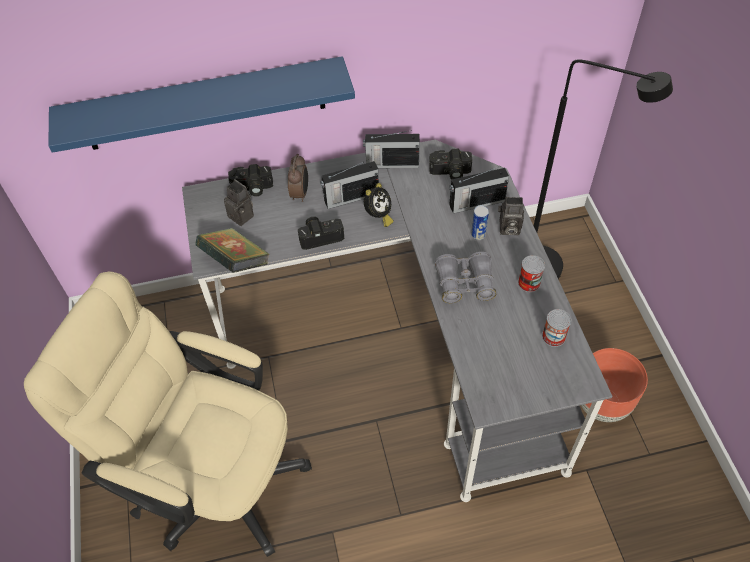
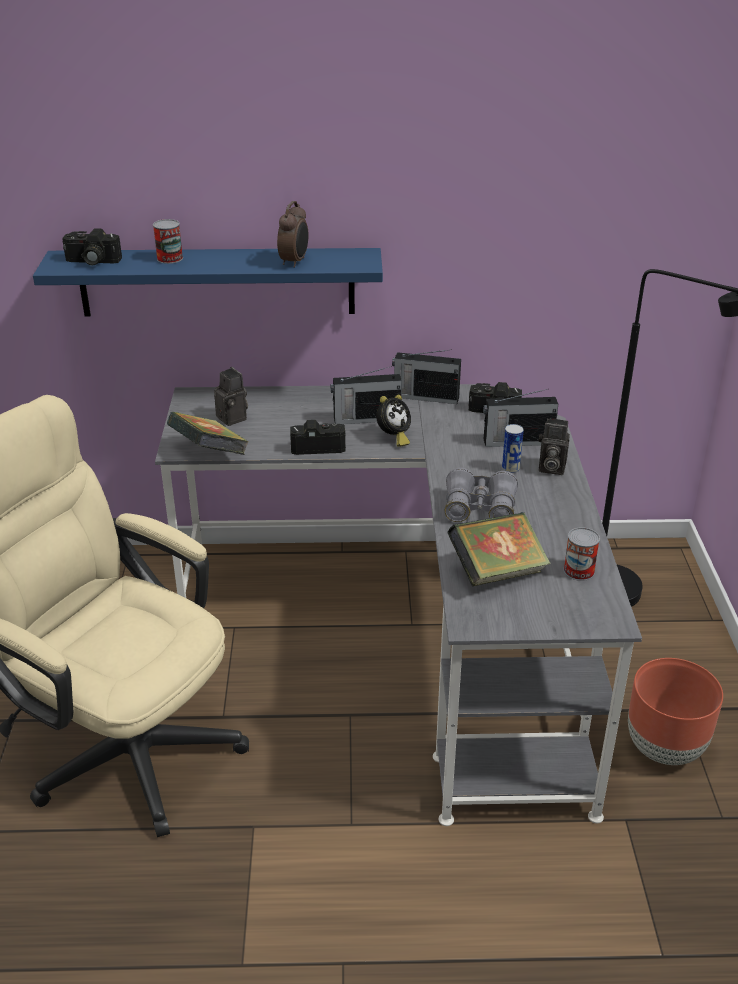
camera: 10 degrees right, 20 degrees down
(252, 189) = (253, 398): camera -> camera (92, 262)
(300, 193) = (308, 408): alarm clock -> alarm clock (295, 262)
(493, 350) = (497, 572): none -> book
(529, 283) = (562, 518): can -> can (170, 258)

